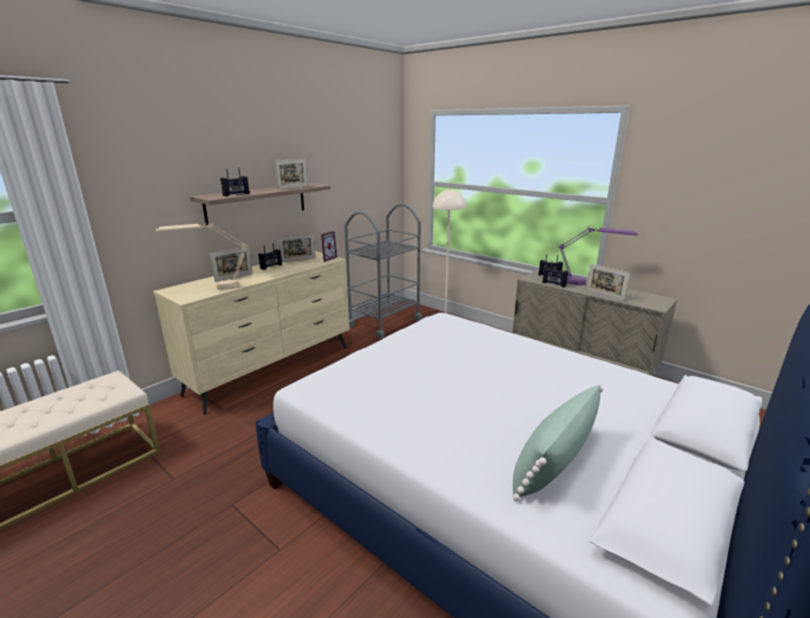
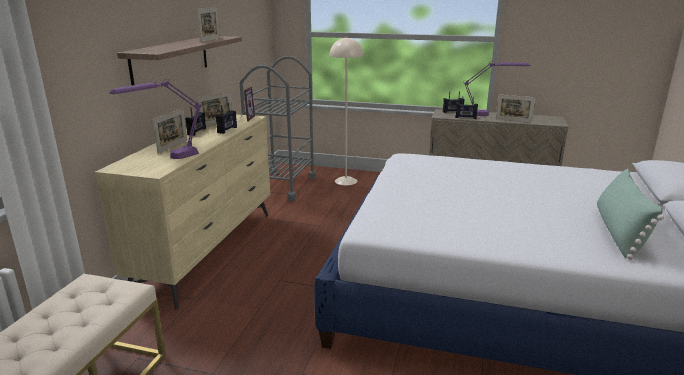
camera: 25 degrees left, 0 degrees up
(212, 288) = (167, 159): beige table lamp -> purple table lamp
(236, 195) = (171, 48): radio -> radio (227, 130)

